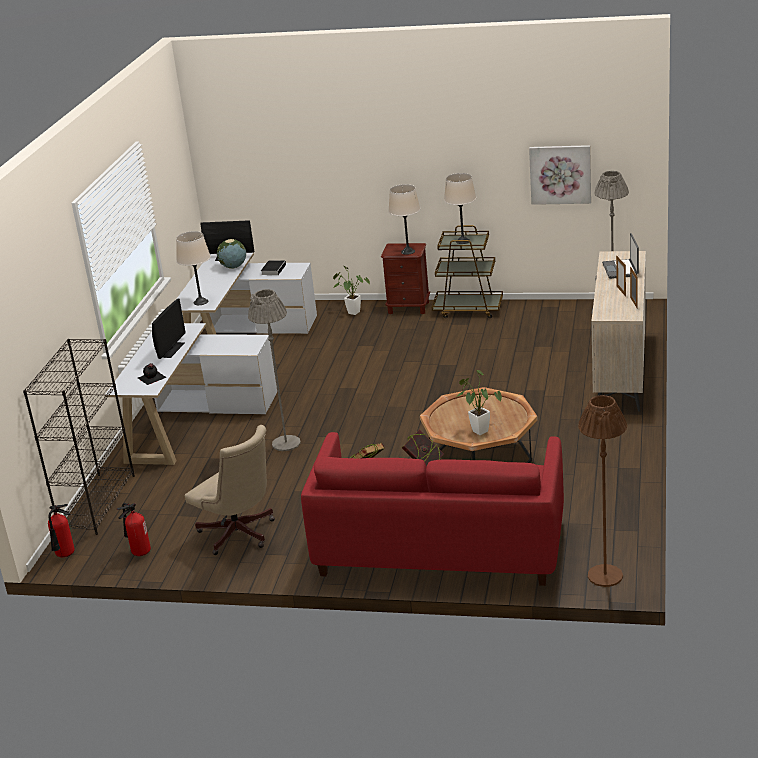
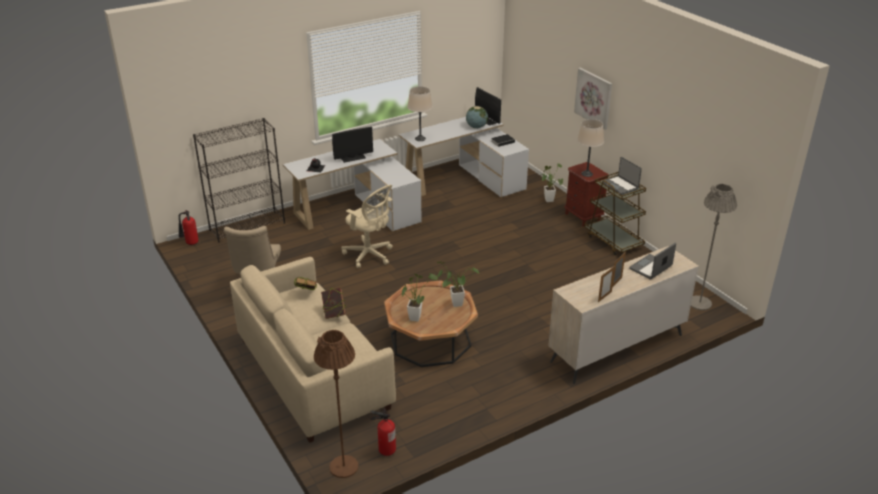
camera: 45 degrees right, 5 degrees up
(138, 552) = (213, 265): fire extinguisher -> fire extinguisher (386, 449)
(286, 443) = (369, 255): grey floor lamp -> beige office chair
(439, 547) = (313, 373): red sofa -> beige sofa
(463, 241) = (620, 186): beige table lamp -> laptop
(487, 403) = (454, 304): none -> potted plant
(560, 174) = (704, 169): picture -> picture (594, 98)

